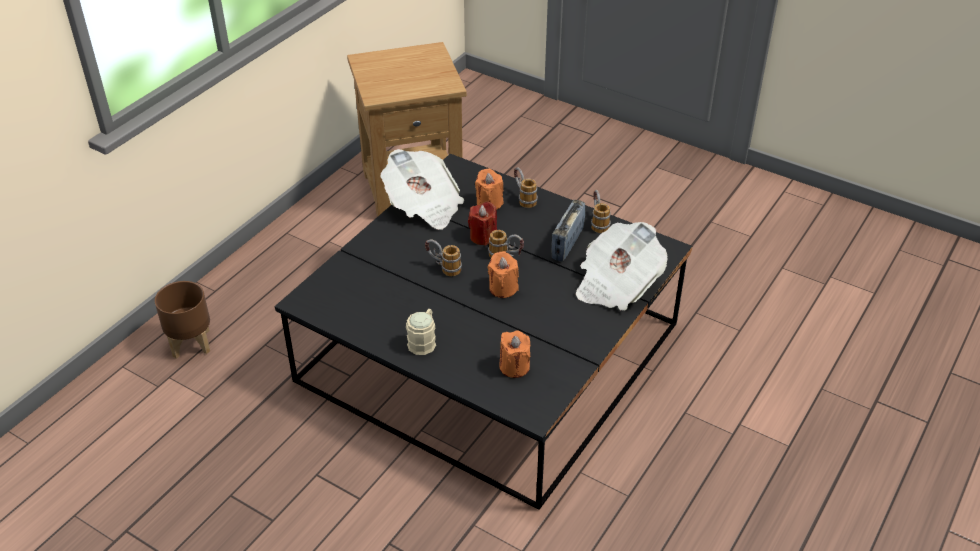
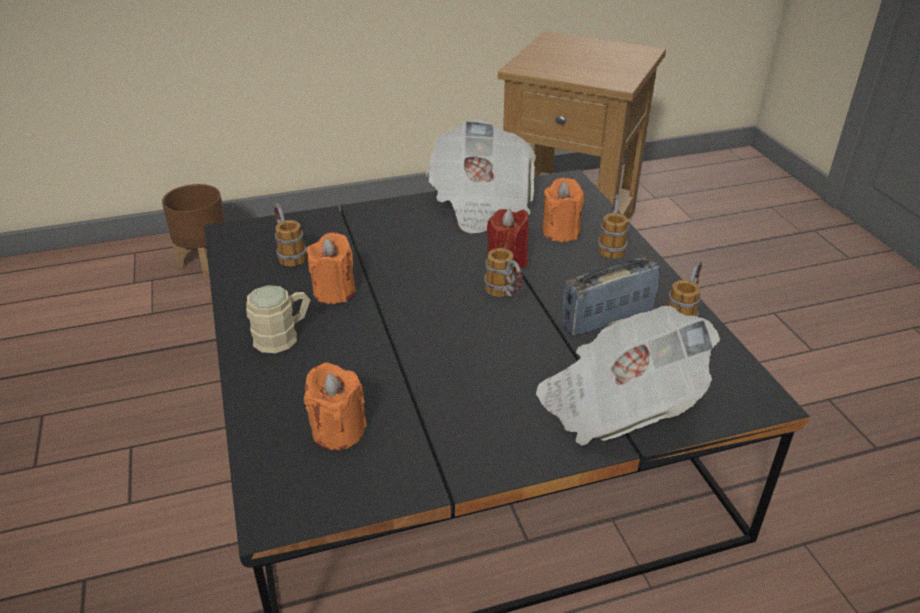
camera: 40 degrees right, 5 degrees down
(443, 268) = (416, 271): mug -> mug (288, 252)
(503, 288) = (454, 328): orange candle -> orange candle (334, 291)

